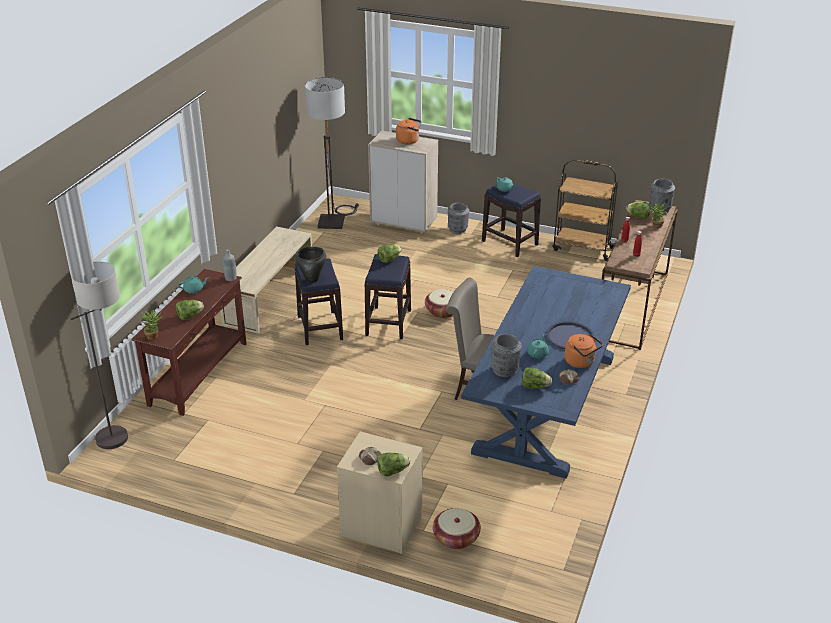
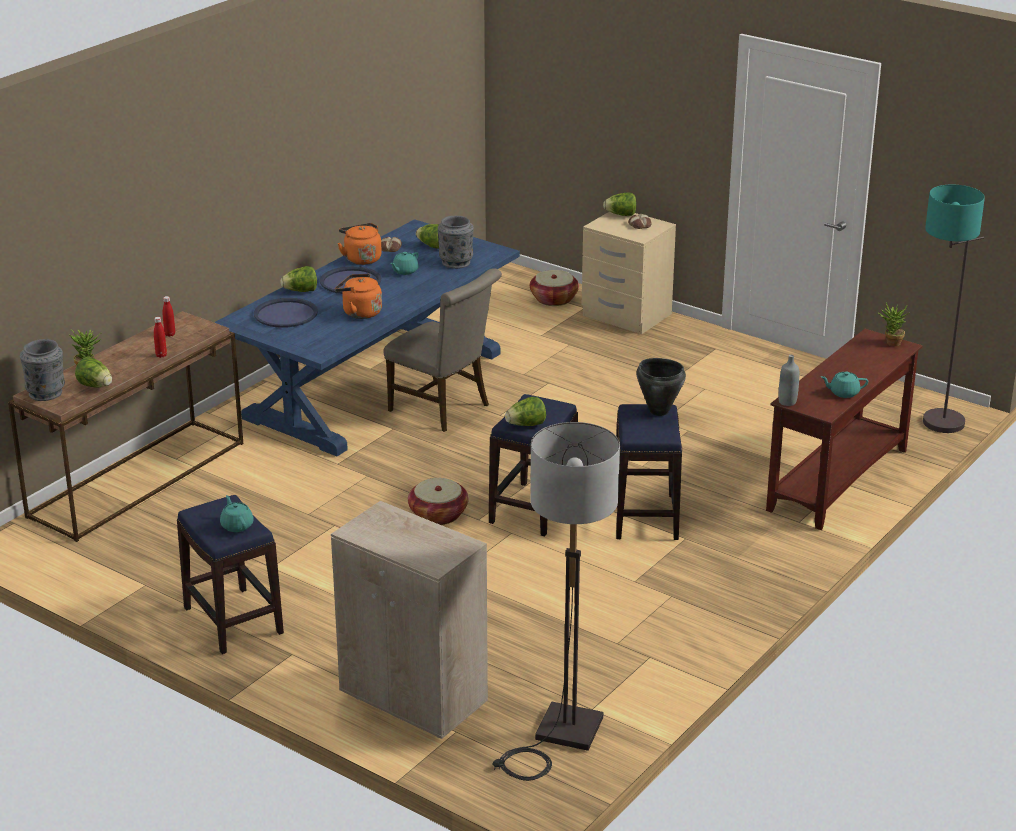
camera: 165 degrees left, 5 degrees down
(120, 434) = (933, 425): grey floor lamp -> turquoise floor lamp
(190, 316) = (845, 360): lettuce -> lettuce (301, 291)
(269, 296) = (723, 584): beige bench -> none
(409, 141) = (394, 538): orange kettle -> orange kettle (359, 313)
(458, 230) = (312, 668): grey vase -> none
(582, 249) = (112, 588): brown cart -> none
(589, 299) = (285, 314): none -> blue tray

